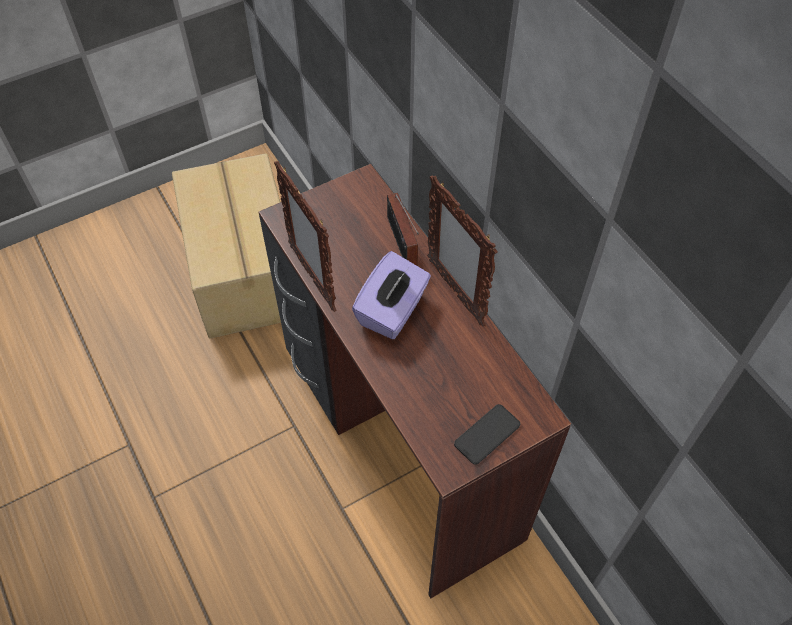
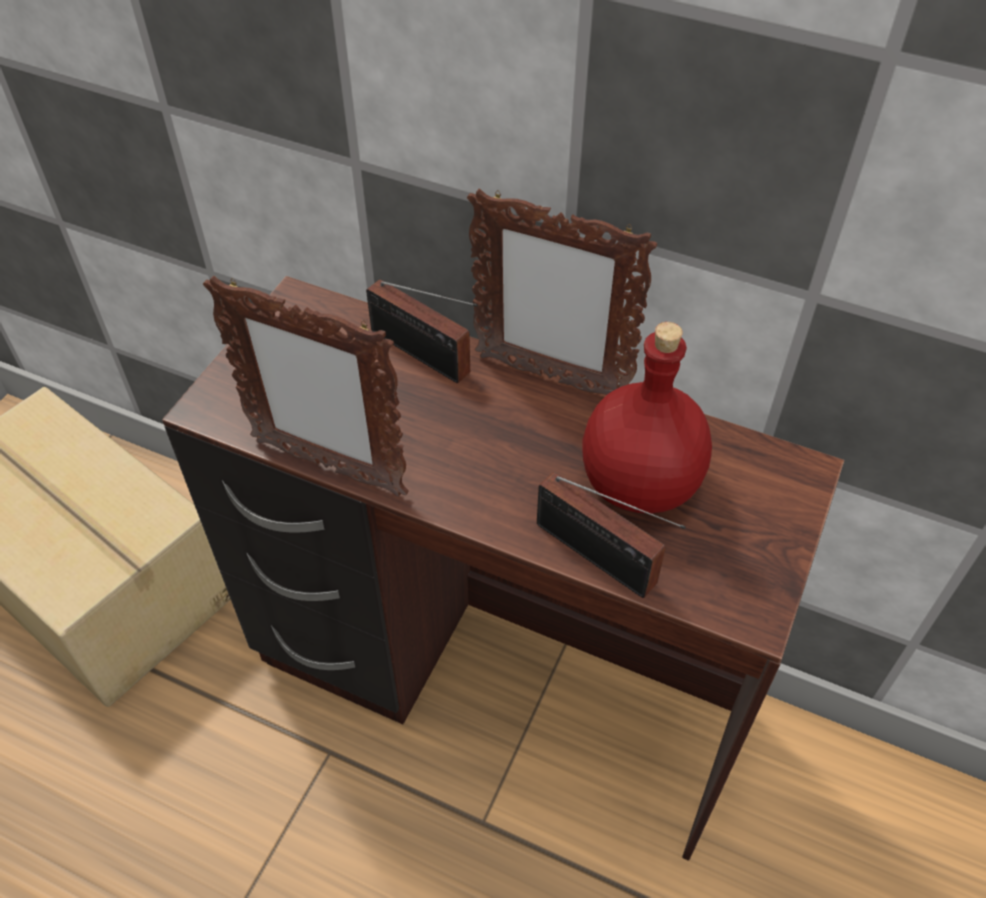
camera: 35 degrees left, 5 degrees down
(392, 311) = (488, 449): purple tissue box -> none
(399, 397) = (600, 559): none -> radio
(451, 373) = (641, 485): none -> red bottle
(487, 434) = (760, 537): phone -> none

